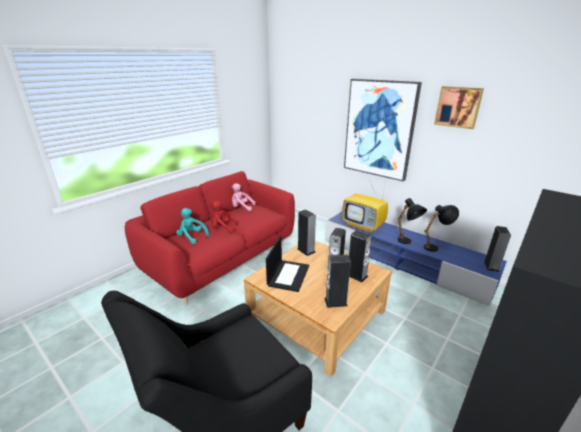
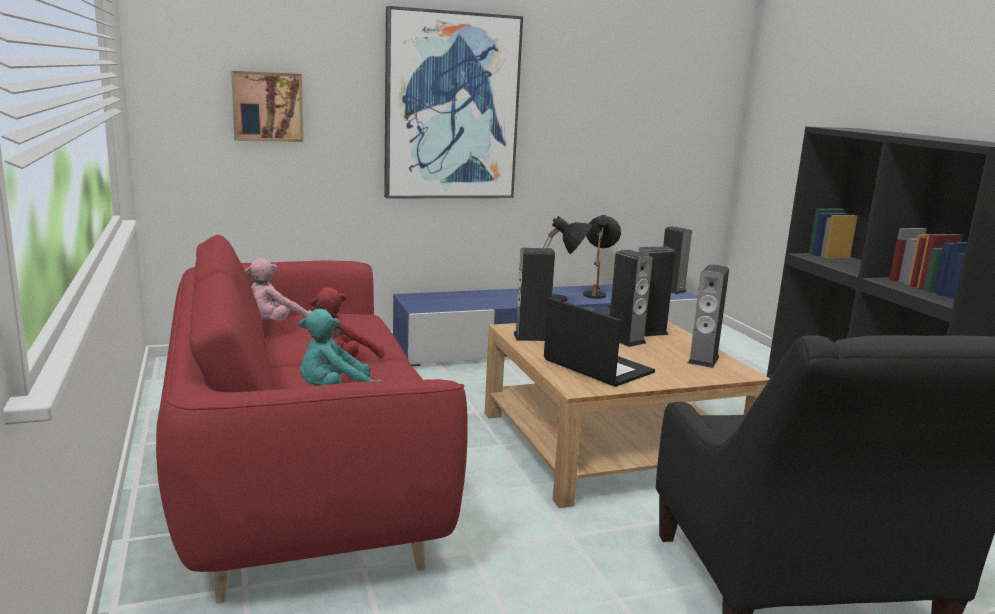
camera: 60 degrees left, 10 degrees down
(364, 226) = (476, 302): television -> none
(458, 107) = (577, 58): picture -> picture (267, 106)

